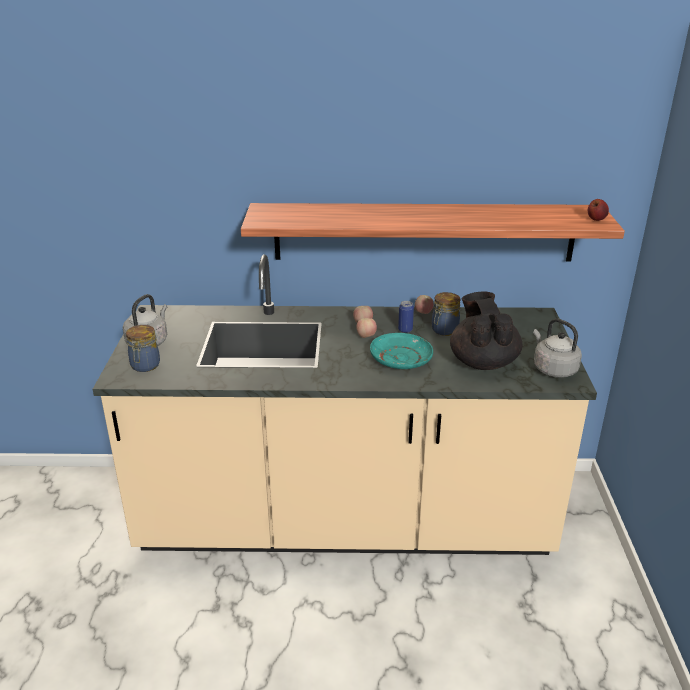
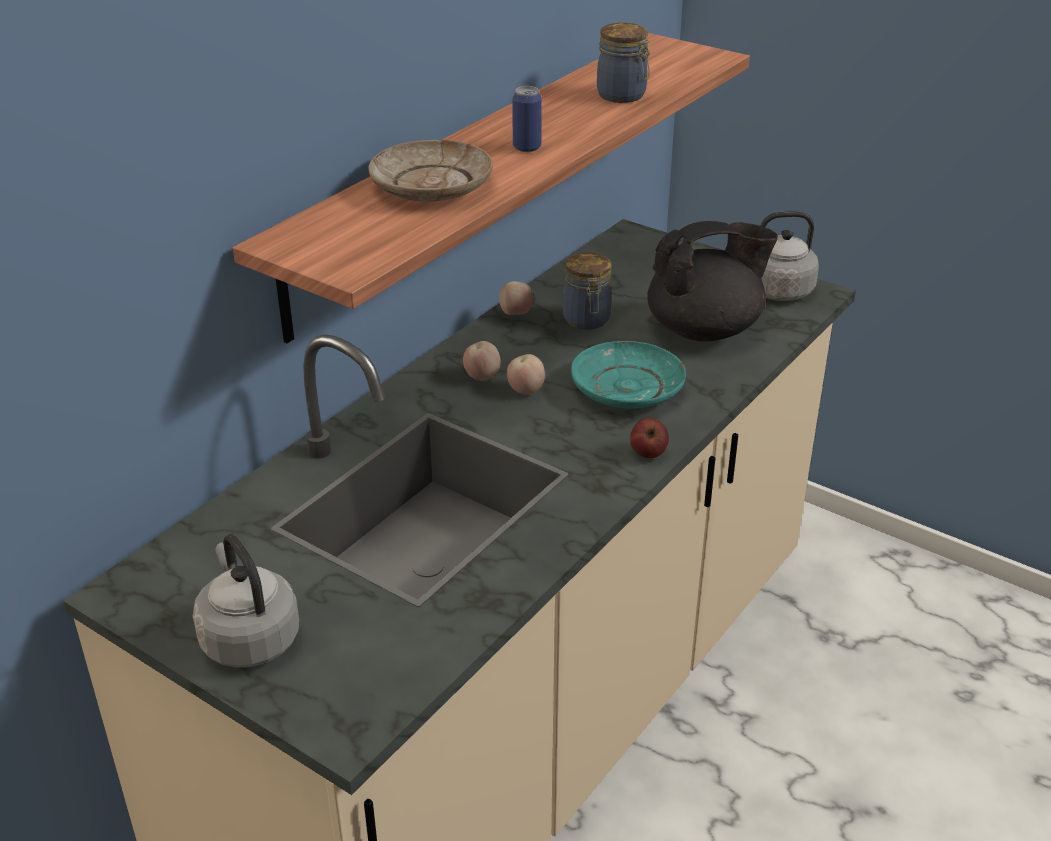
camera: 55 degrees left, 5 degrees up
(145, 366) = (342, 674): jar -> jar (623, 96)
(347, 214) = (431, 187): none -> beige plate
(405, 330) = (547, 349): can -> can (527, 147)
(483, 362) = (705, 330): black teapot -> black teapot turned 135 degrees clockwise
(596, 219) = (696, 54): apple -> apple (648, 453)

